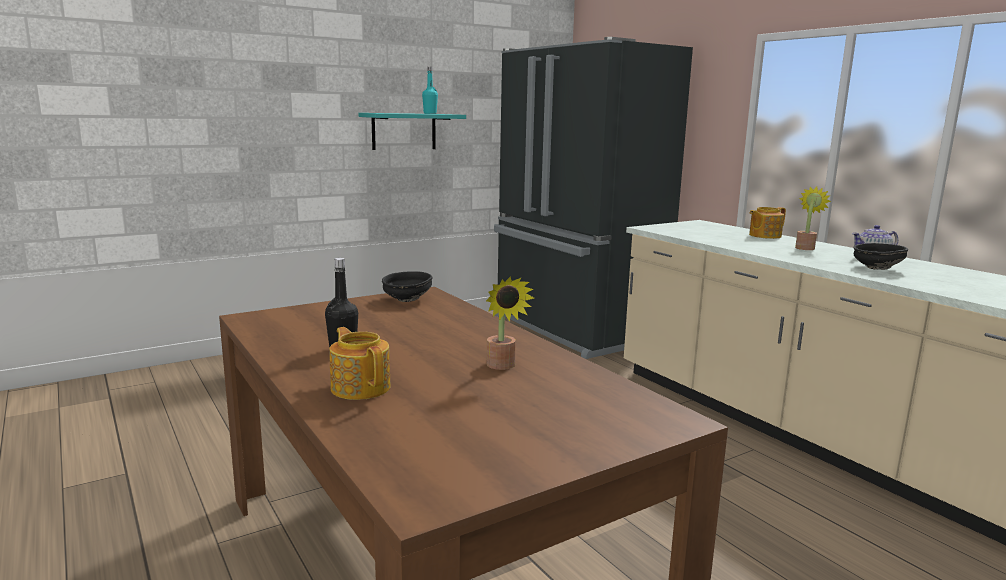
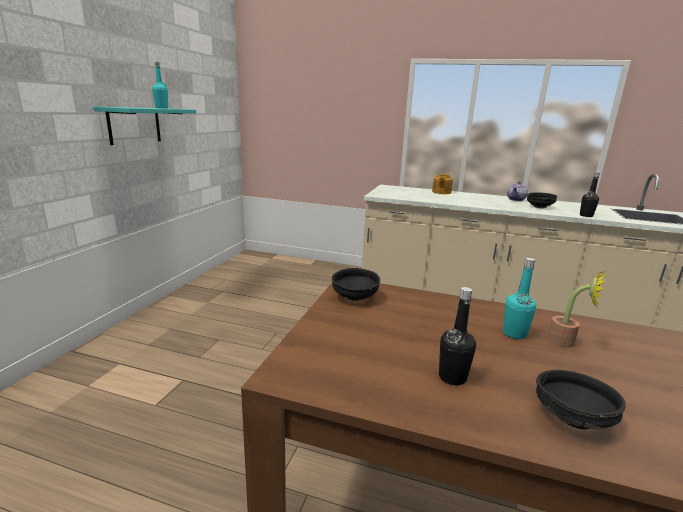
camera: 40 degrees left, 5 degrees up
(361, 387) = (571, 417): teapot -> black bowl
(471, 349) = (514, 333): none -> turquoise bottle
(574, 329) = (286, 271): black fridge -> none
(805, 247) = (479, 198): potted plant -> none
(929, 287) = (586, 215): none -> black bottle

